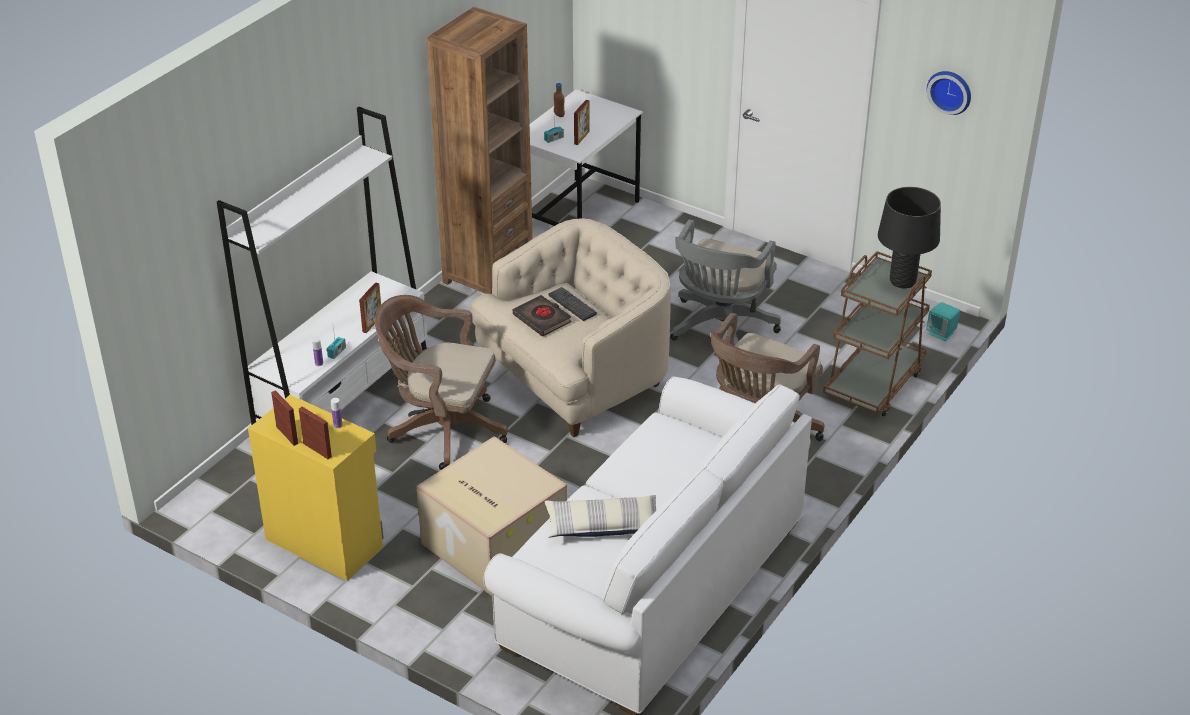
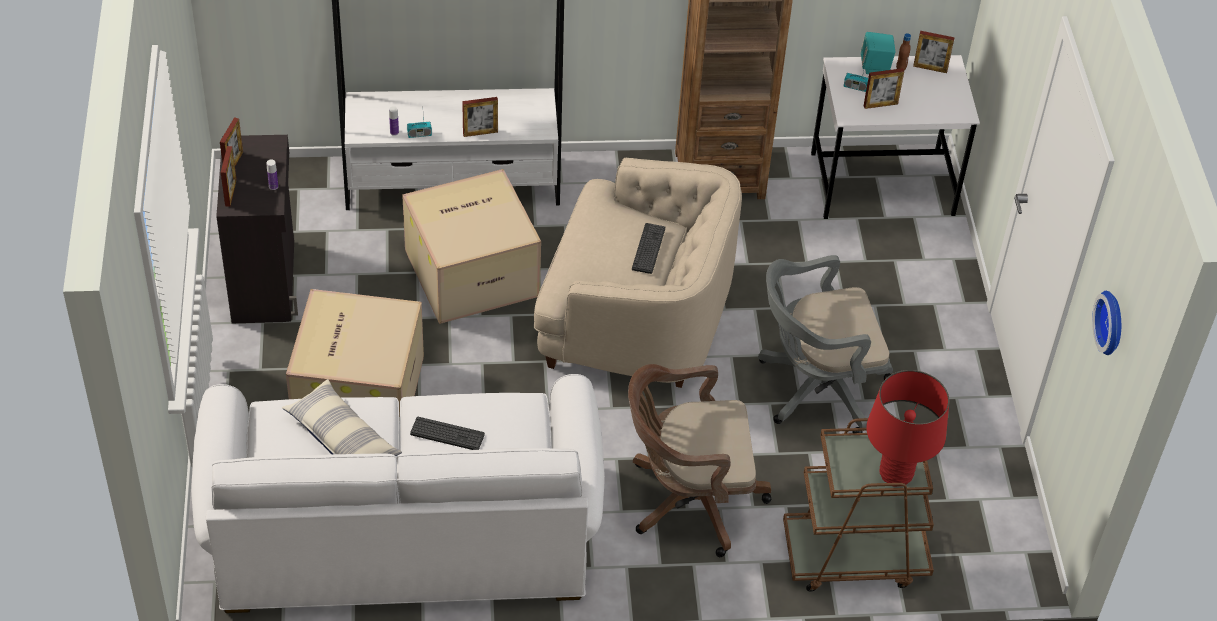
camera: 50 degrees right, 10 degrees up
(325, 541) = (265, 281): yellow cabinet -> black cabinet
(442, 429) = (472, 271): brown office chair -> cardboard box
(542, 319) = (605, 240): black book -> none
(573, 105) = (930, 68): none -> picture frame
(652, 471) = (447, 434): none -> keyboard
(902, 281) = (895, 474): black table lamp -> red table lamp
(941, 333) = (999, 574): turquoise speaker -> turquoise speaker (875, 66)

